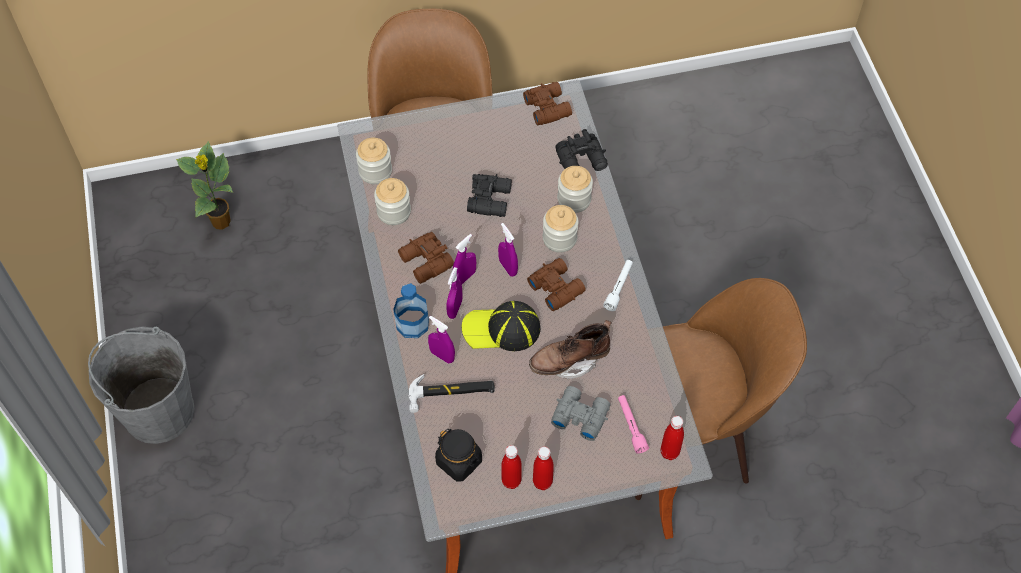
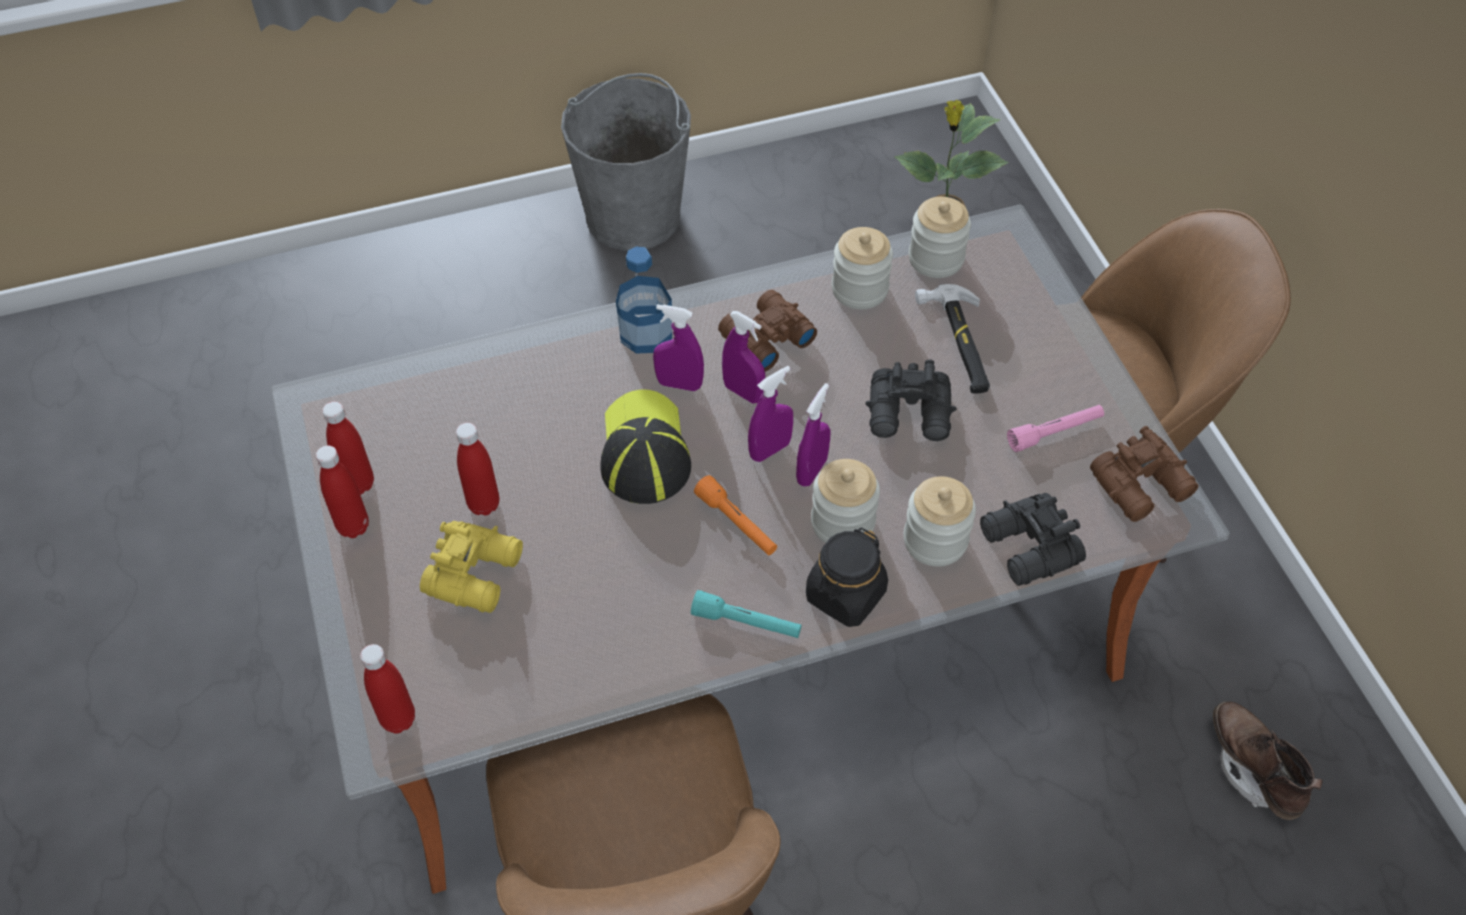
camera: 85 degrees right, 5 degrees down
(442, 356) = (589, 375): purple spray bottle -> purple spray bottle (812, 471)
(451, 393) = (520, 393): hammer -> hammer (959, 343)
(459, 461) = (397, 413): black jar -> black jar (845, 595)
(532, 412) = (484, 504): none -> red bottle
(556, 287) = (737, 523): brown binoculars -> orange flashlight
(569, 361) = (584, 552): brown boot -> brown boot (1253, 769)
(579, 415) = (477, 573): grey binoculars -> yellow binoculars
(619, 287) = (746, 623): white flashlight -> turquoise flashlight
(631, 426) = (454, 654): pink flashlight -> pink flashlight (1055, 432)

